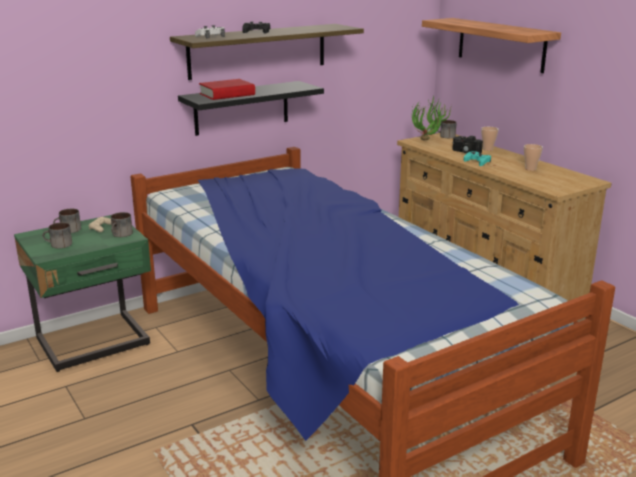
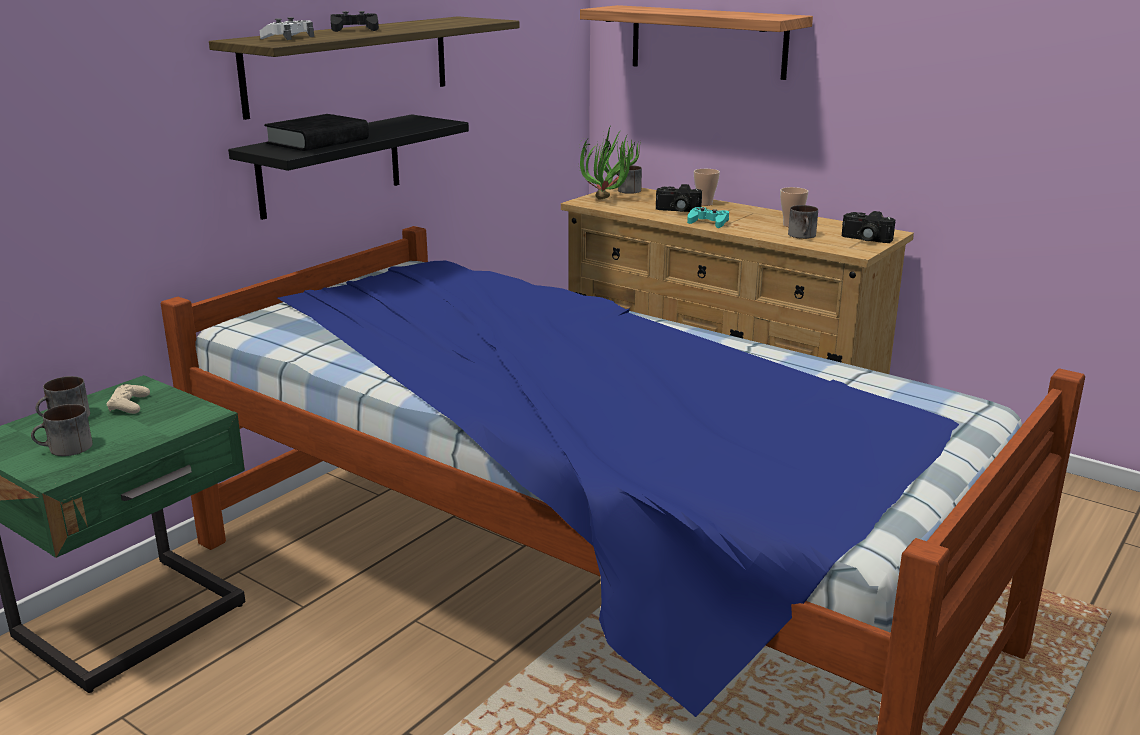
camera: 20 degrees left, 0 degrees up
(121, 234) = (180, 412): mug -> mug (803, 236)
(227, 94) = (318, 141): red book -> black book
(571, 183) = (865, 239): none -> camera

